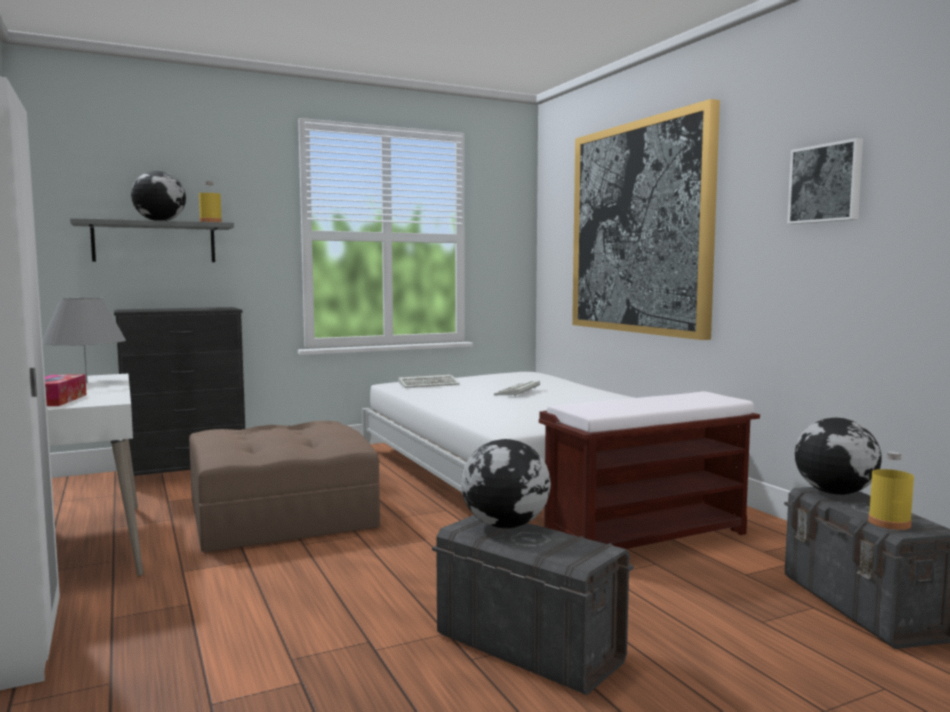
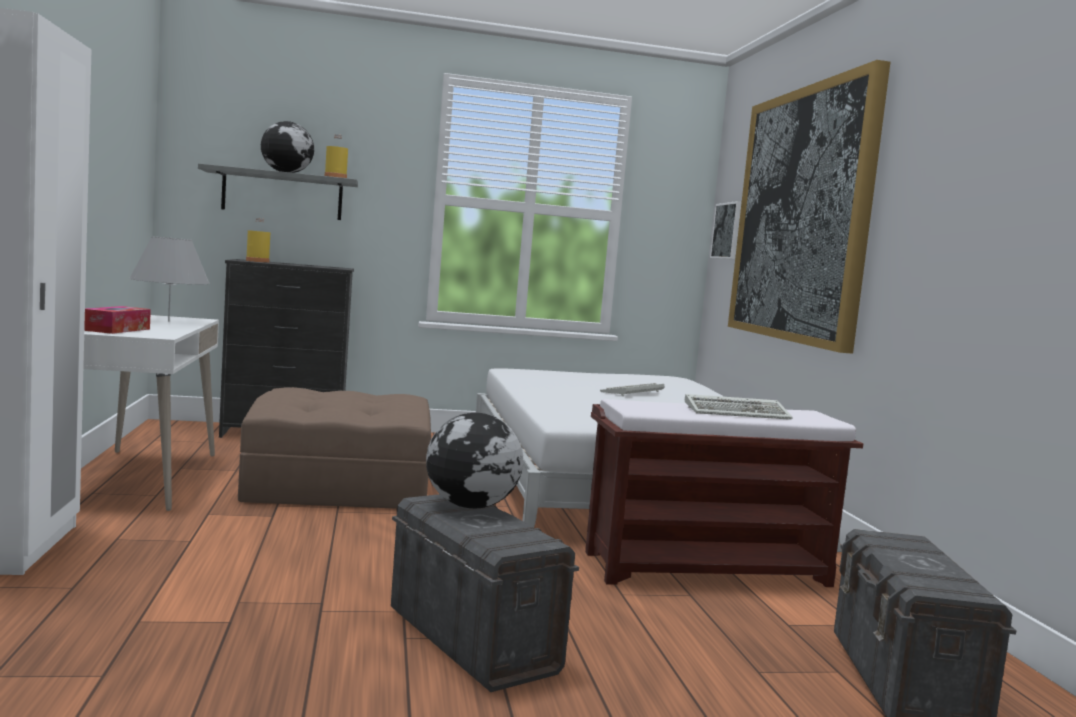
camera: 15 degrees right, 0 degrees up
(429, 384) = (548, 375): keyboard -> keyboard (738, 413)
(826, 183) = (981, 166): picture -> picture (729, 231)
(835, 493) = (899, 541): globe -> none
(889, 523) = (922, 579): yellow bottle -> yellow bottle (257, 261)

